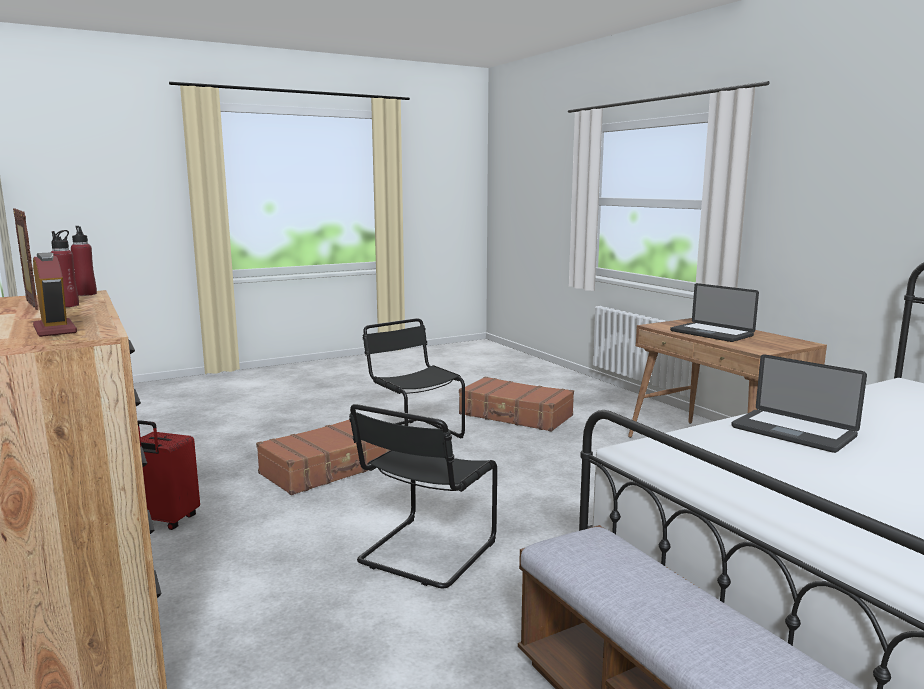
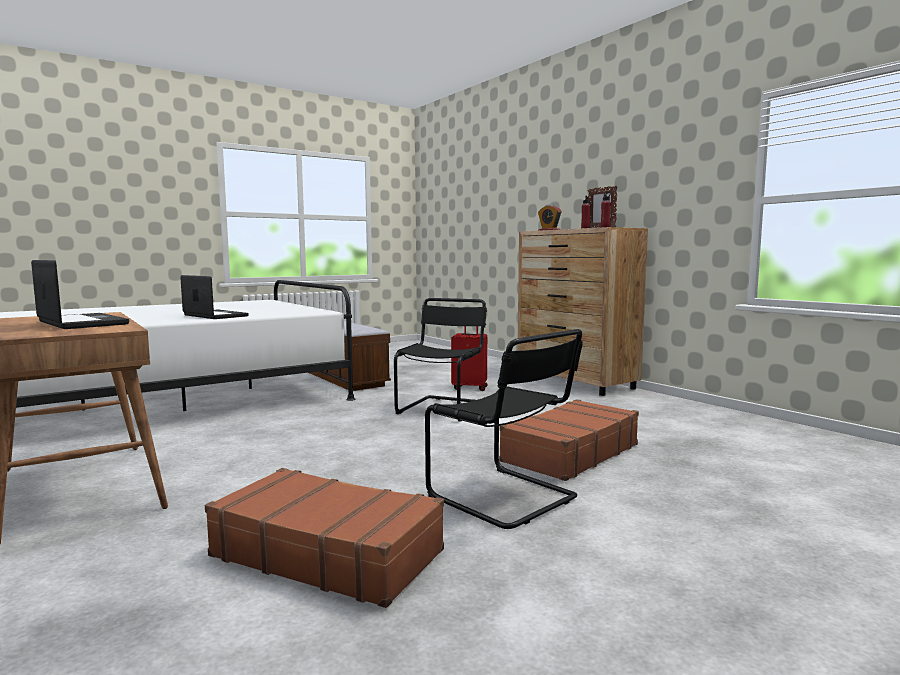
camera: 175 degrees right, 5 degrees down
(165, 521) = (646, 416): red suitcase -> red suitcase (470, 388)

